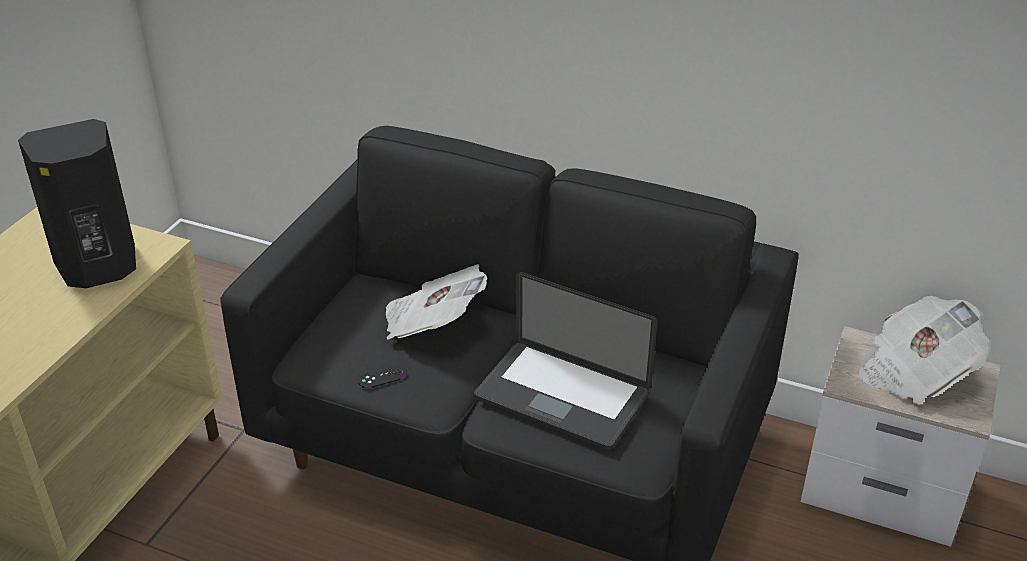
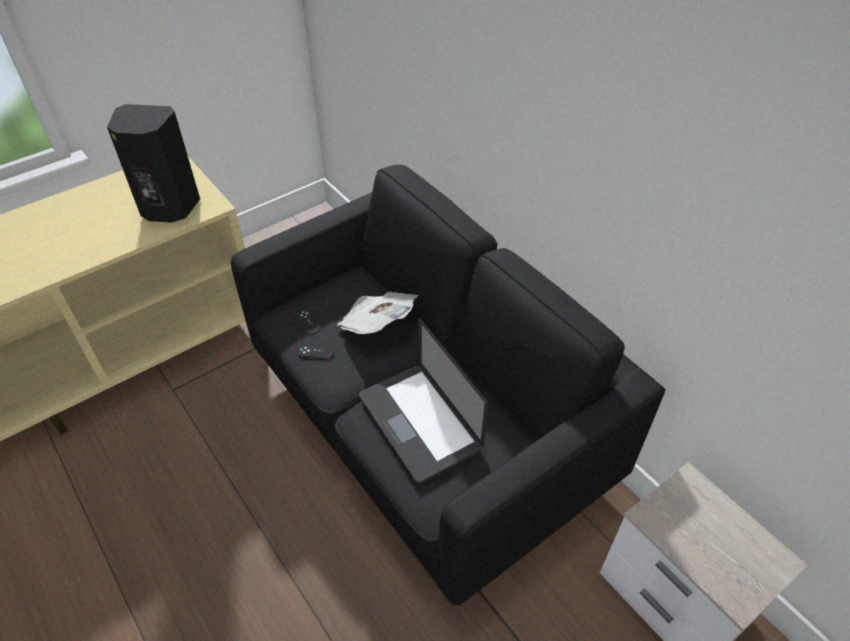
camera: 30 degrees right, 10 degrees up
(345, 351) = (308, 321): none -> black game controller
(914, 372) = (719, 534): newspaper -> none

